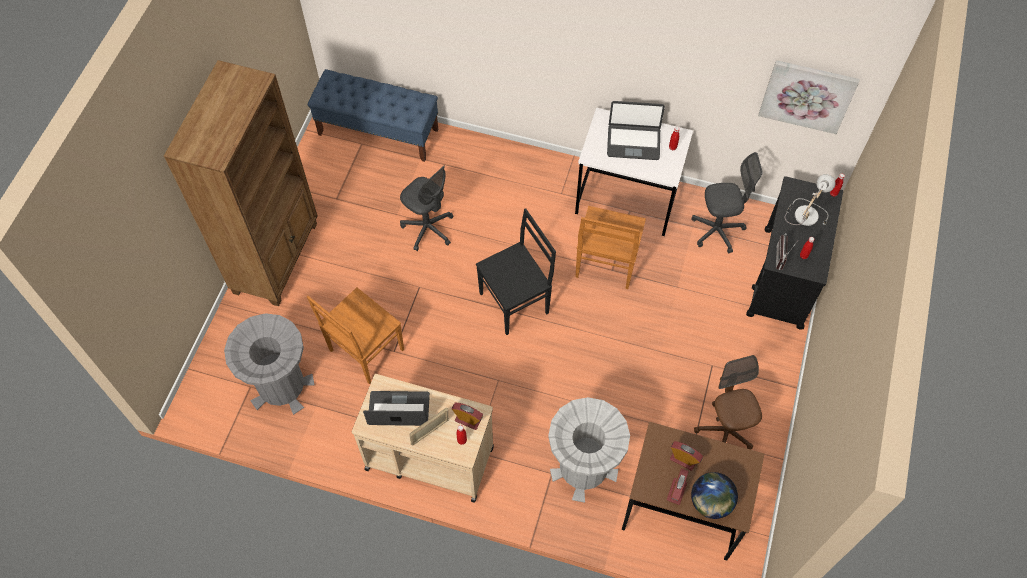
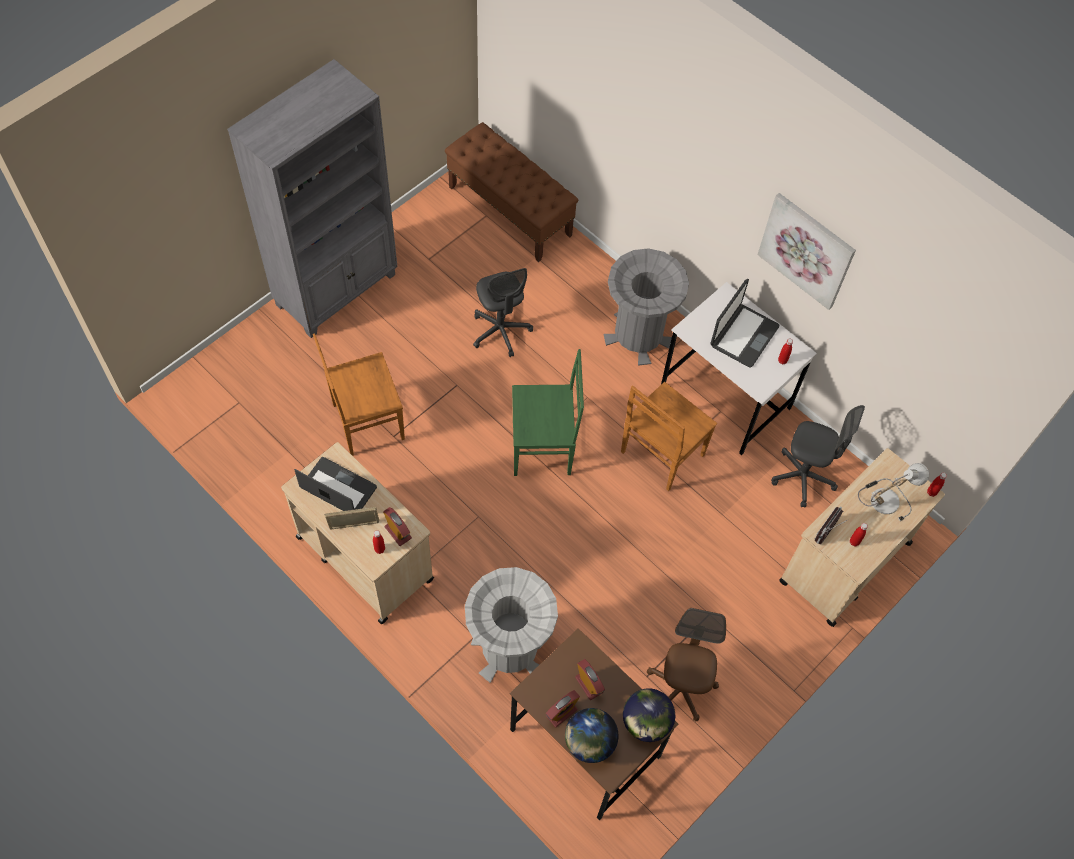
camera: 25 degrees right, 0 degrees up
(277, 257) = (337, 290): brown bookcase -> grey bookcase
(281, 386) = (267, 417): grey trash can -> grey trash can (638, 335)
(378, 132) = (510, 211): blue bench -> brown bench
(516, 302) = (544, 447): black chair -> green chair
(633, 142) = (743, 336): laptop -> laptop turned 90 degrees counterclockwise
(741, 465) = (646, 722): none -> globe
(782, 279) = (844, 562): black cart -> beige cart
(807, 95) = (940, 367): picture -> picture (807, 250)

